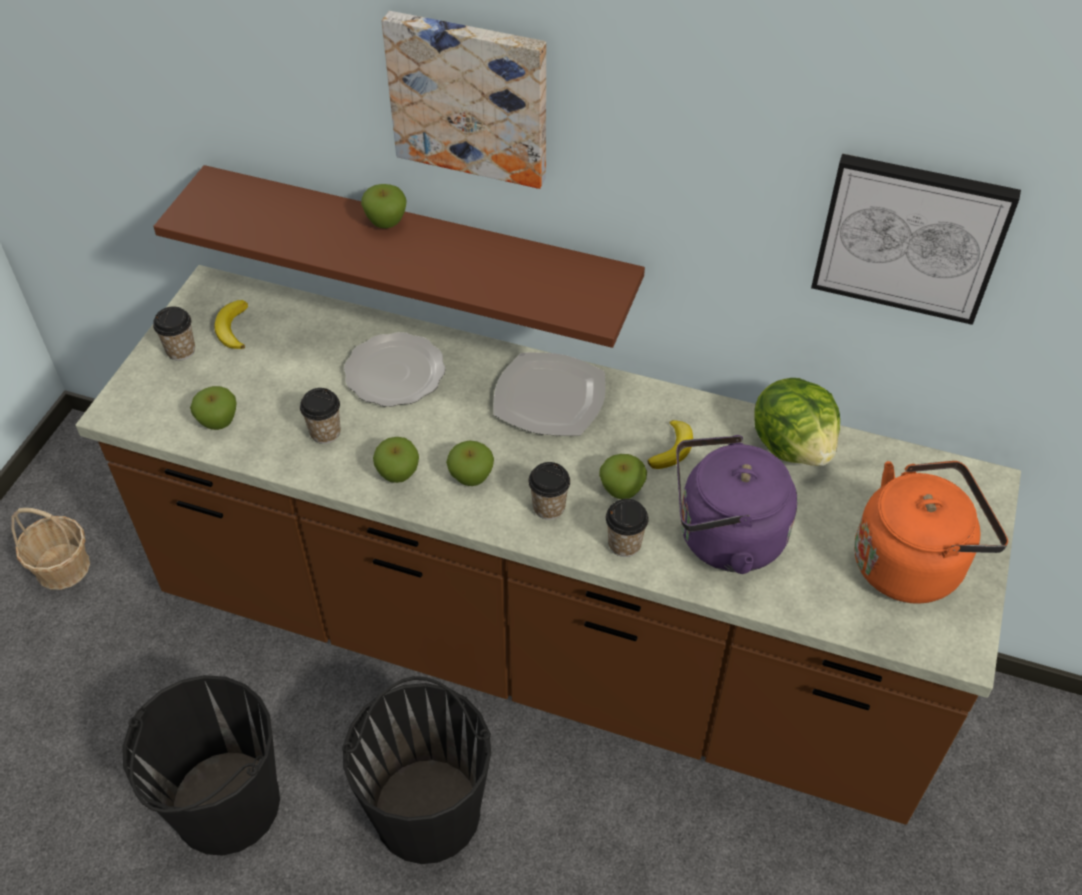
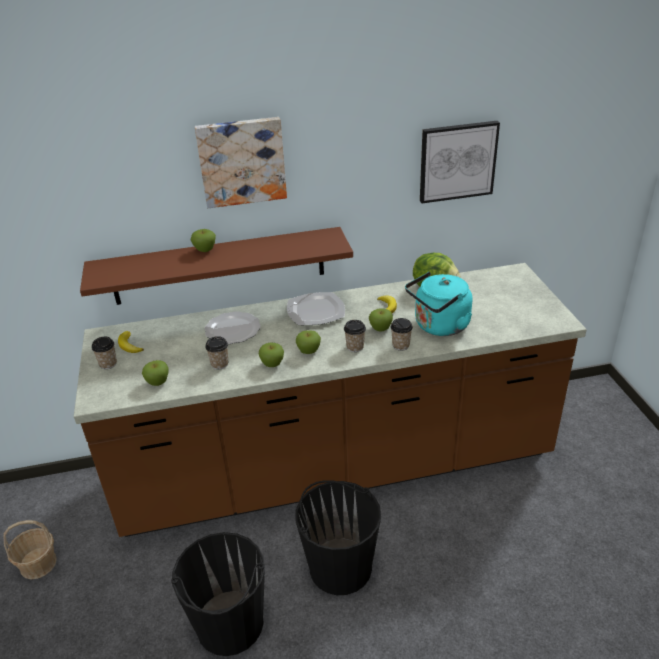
camera: 30 degrees left, 15 degrees down
(724, 538) = (439, 326): purple kettle -> turquoise kettle
(912, 562) = (518, 304): orange kettle -> none

